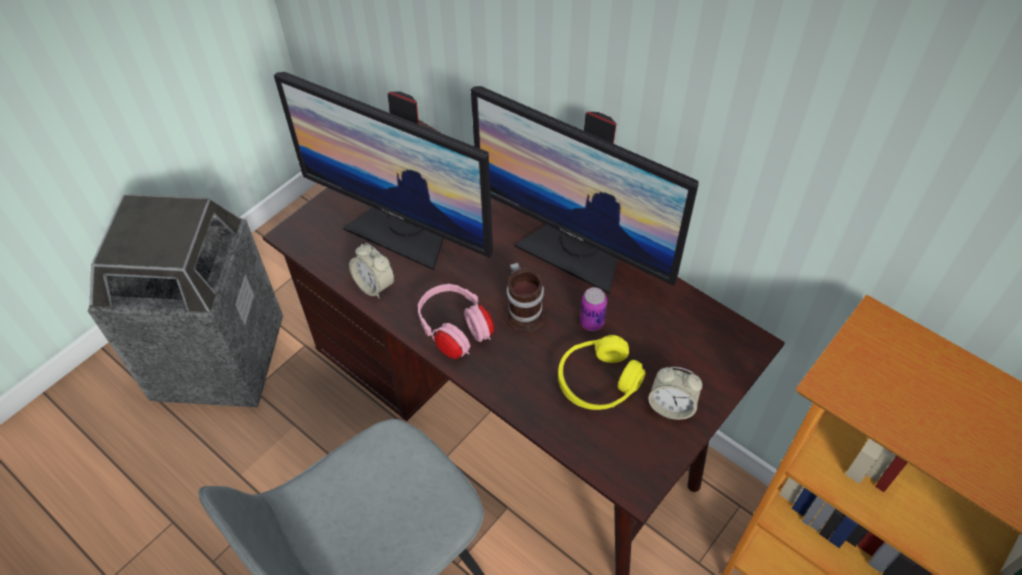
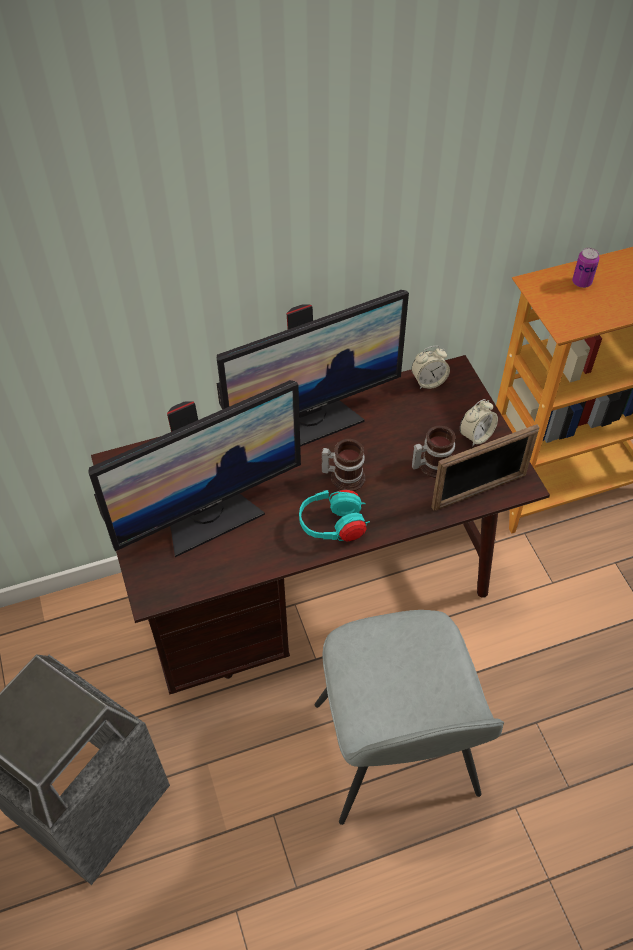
camera: 60 degrees left, 0 degrees up
(375, 285) = (251, 559): alarm clock -> alarm clock (428, 381)
(455, 331) = (333, 526): pink headphones -> turquoise headphones
(592, 322) = (381, 443): can -> can (581, 282)
(594, 444) = (479, 491): none -> picture frame
(598, 381) = (432, 464): yellow headphones -> mug

